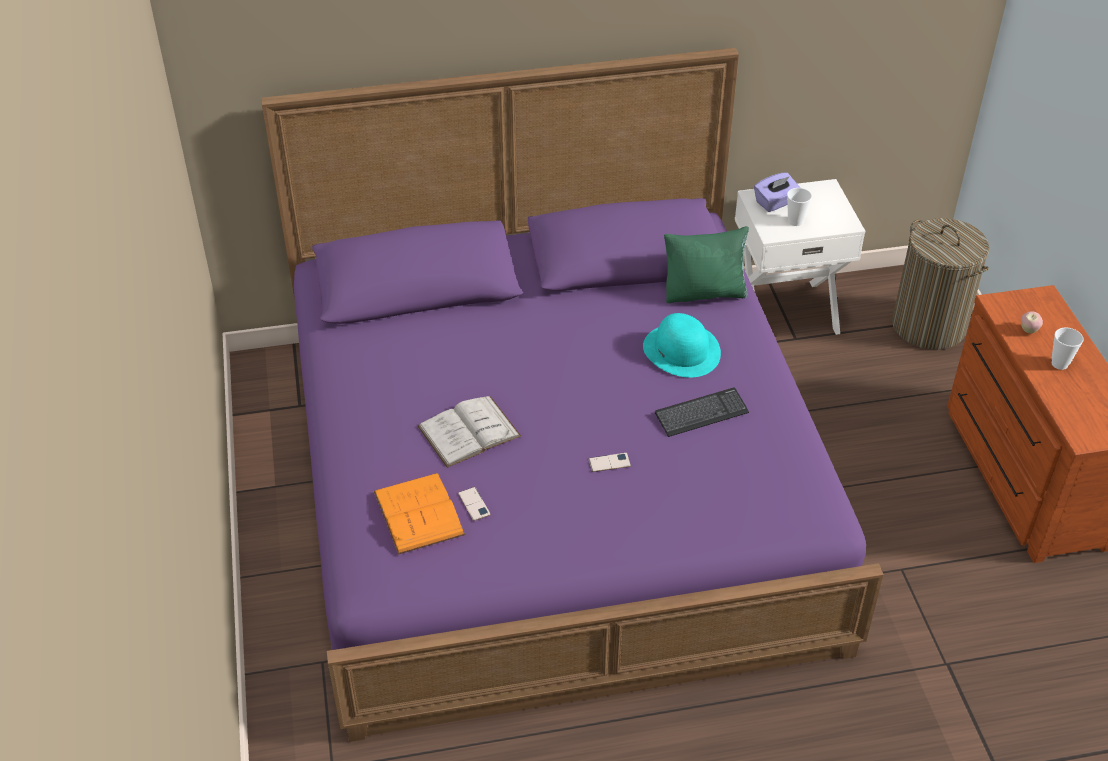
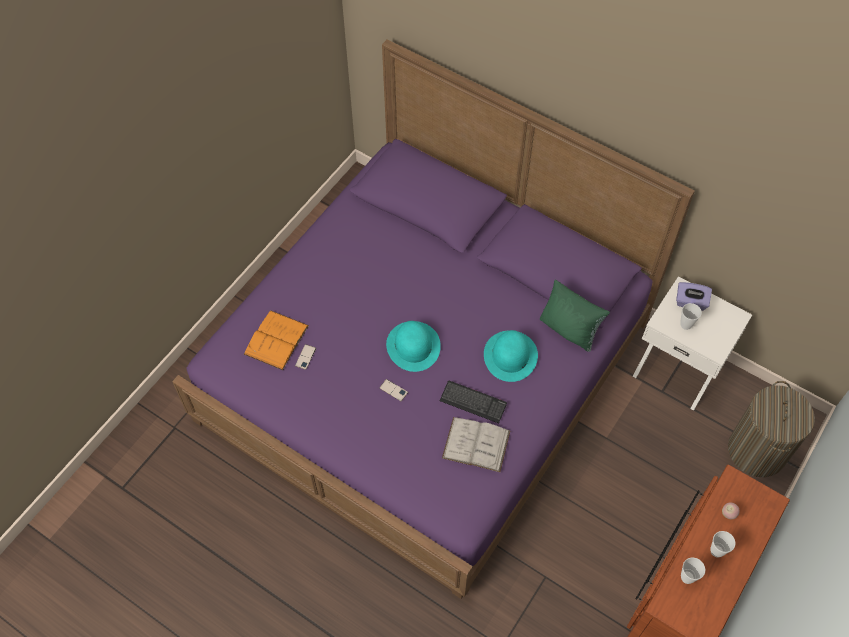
camera: 45 degrees right, 15 degrees up
(469, 431) = (349, 314): white book -> white book (476, 444)
(576, 410) = (413, 346): none -> turquoise hat
(1067, 401) = (687, 577): none -> cup

